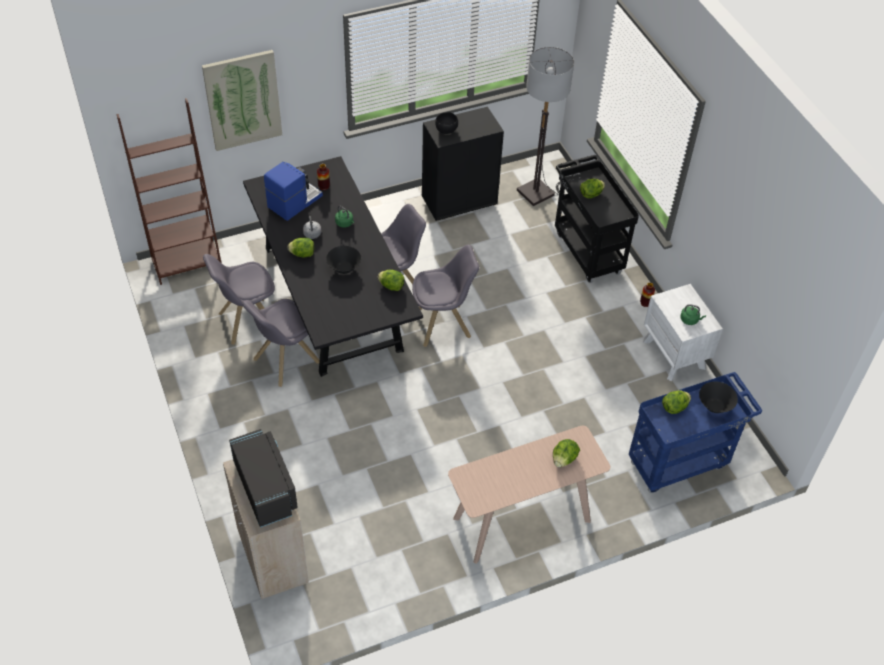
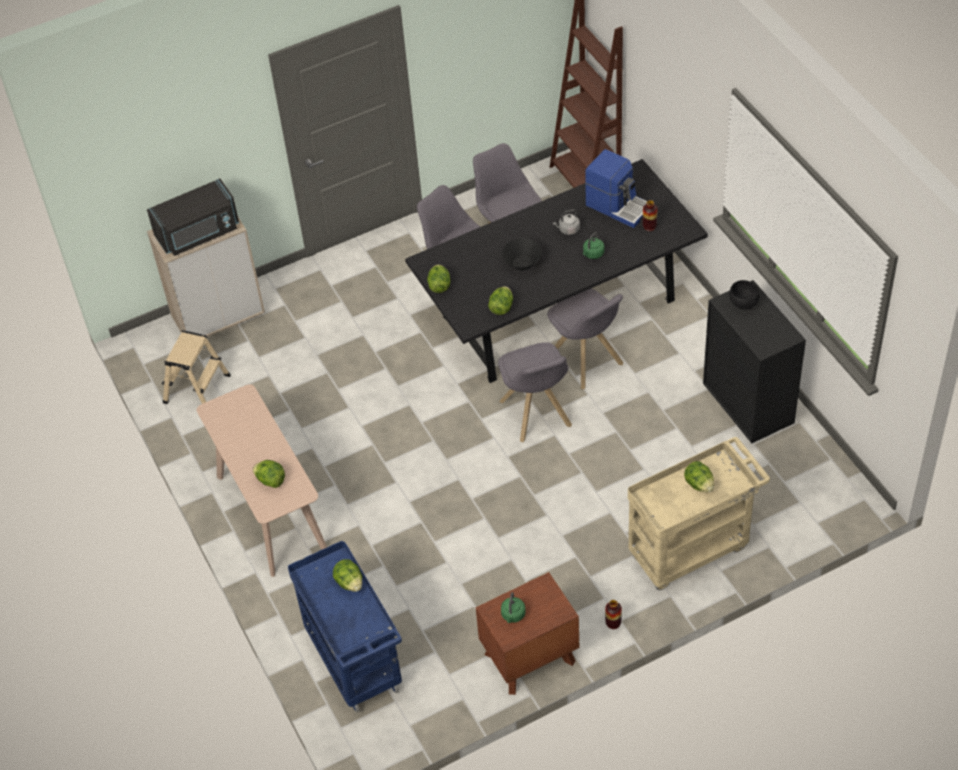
camera: 90 degrees right, 0 degrees up
(243, 100) = (658, 80): picture -> none
(302, 254) = (537, 226): lettuce -> lettuce (439, 286)
(362, 579) = (197, 388): none -> beige step ladder
(545, 192) = (797, 498): floor lamp -> none
(586, 252) = (693, 552): black cart -> beige cart
(674, 354) = (529, 658): white nightstand -> brown nightstand
(714, 406) = (355, 624): black bowl -> none

